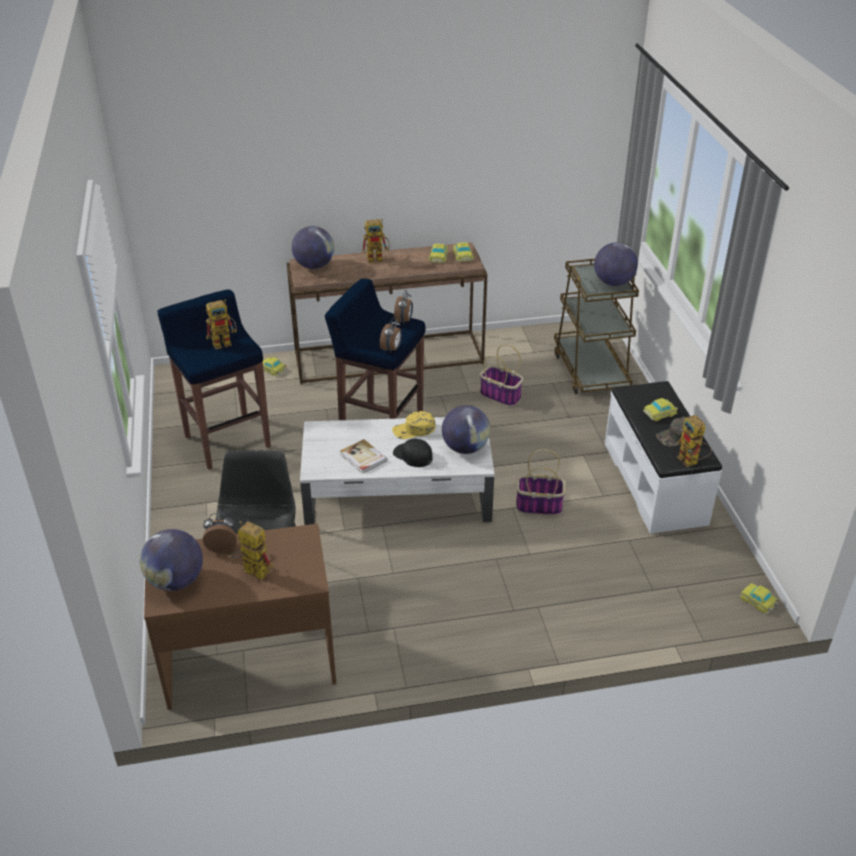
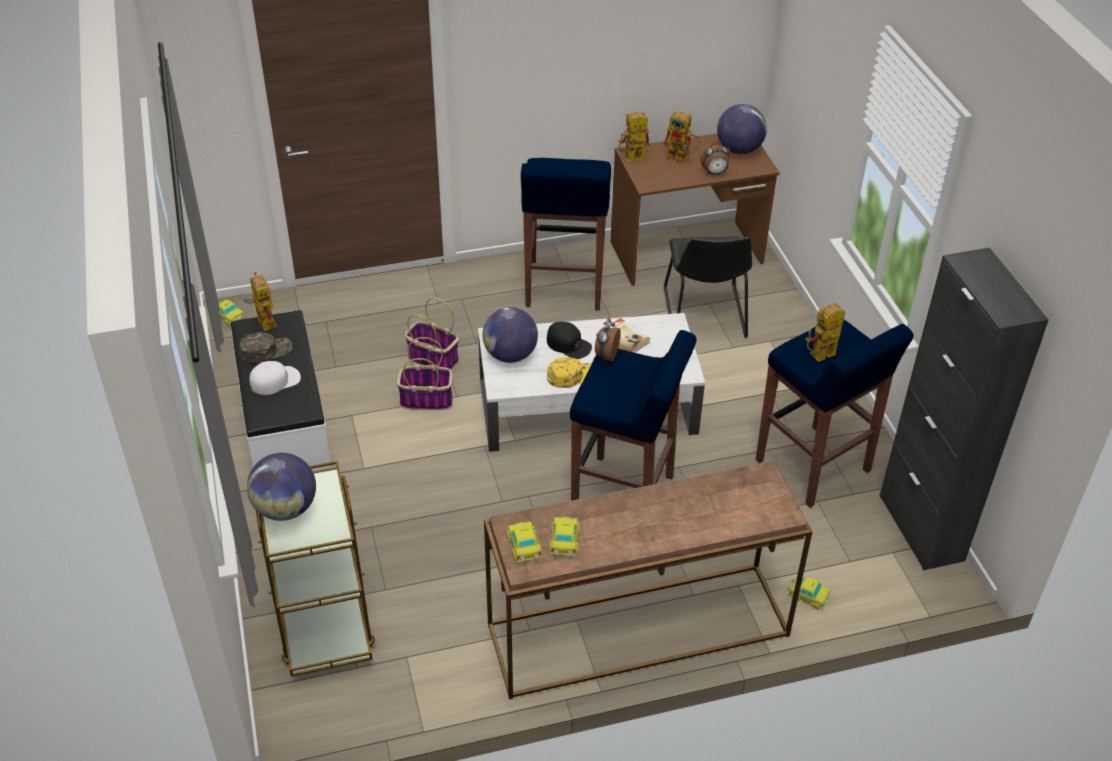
camera: 175 degrees right, 5 degrees up
(172, 400) = (921, 528): none -> black cabinet
(314, 266) = (760, 507): globe -> none
(378, 258) = (662, 531): toy robot -> toy robot (630, 159)
(401, 619) = (564, 288): none -> blue stool
(404, 321) = (598, 402): alarm clock -> none
(501, 396) = (463, 560): basket -> basket (432, 358)
(660, 413) = (275, 380): toy car -> white cap

